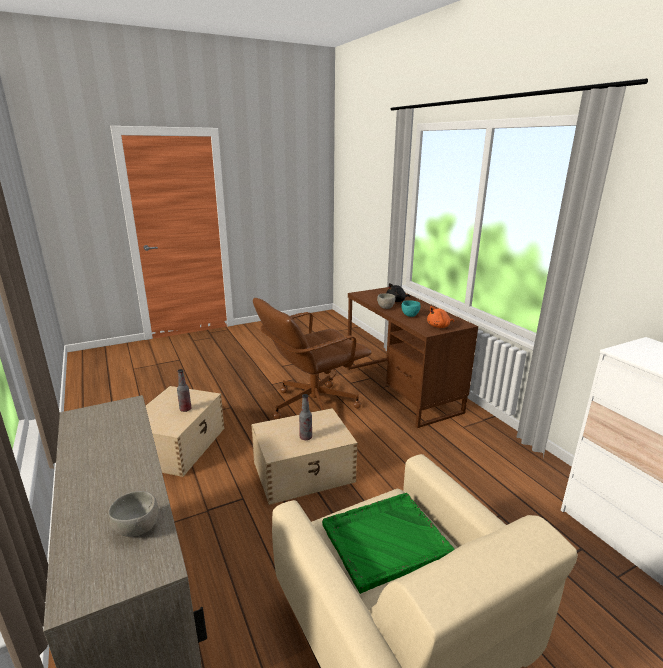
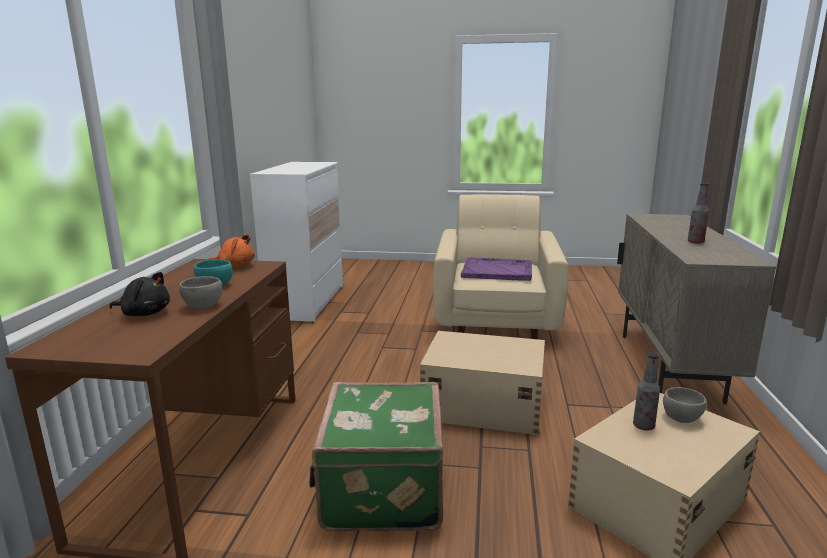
camera: 145 degrees left, 5 degrees down
(137, 529) = (656, 221): grey bowl -> grey bowl (681, 417)
(305, 437) = (485, 346): bottle -> bottle (695, 242)
(312, 406) = (380, 489): brown office chair -> green suitcase
(384, 540) = (498, 271): green tray -> purple tray

